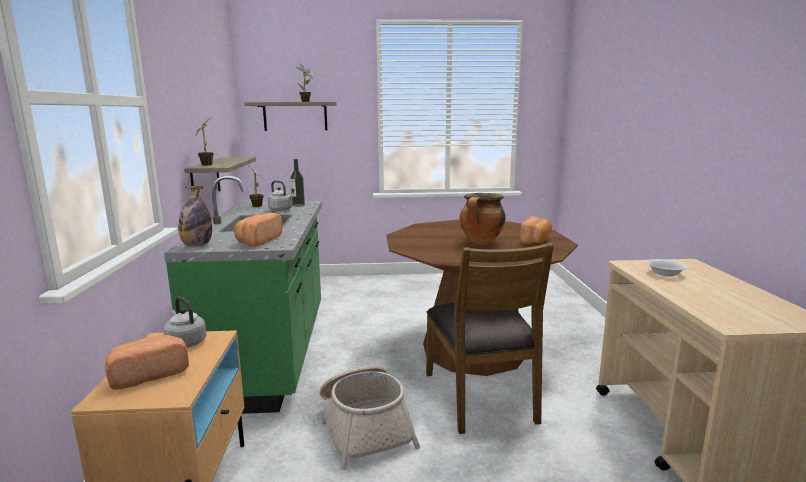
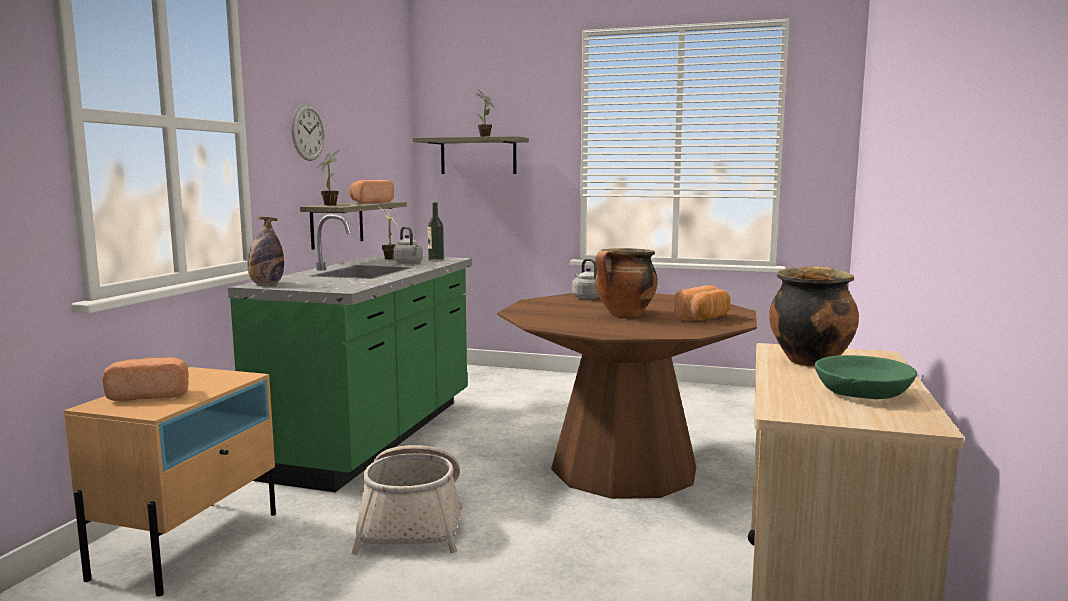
camera: 20 degrees right, 5 degrees down
(183, 102) = (308, 132): none -> wall clock
(185, 342) = (210, 377): grey kettle -> grey kettle (586, 297)
(258, 241) = (330, 285): bread -> bread (370, 202)
(481, 396) = (582, 518): brown chair -> none
(664, 273) = (809, 361): white bowl -> cooking pot
(741, 300) = (863, 393): none -> green bowl

